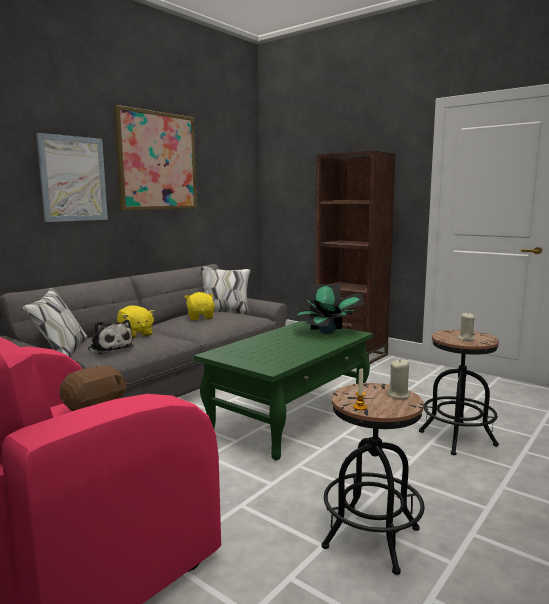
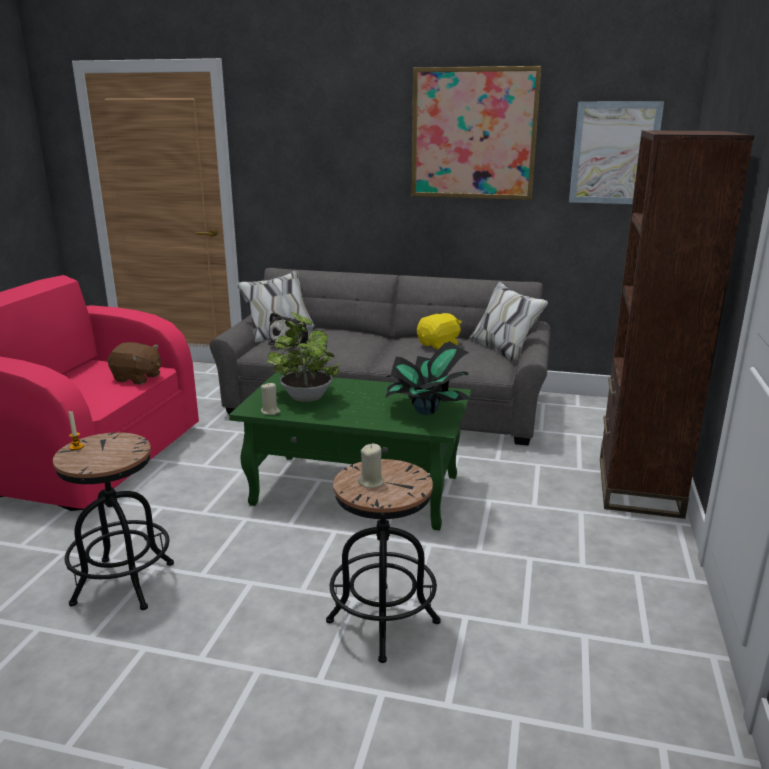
camera: 65 degrees right, 10 degrees up
(73, 179) = (357, 159): picture -> picture (614, 153)
(135, 334) = (342, 339): yellow plush toy -> none
(263, 352) = (305, 396): none -> potted plant
(398, 395) = (112, 460): beige candle -> beige candle (270, 411)

